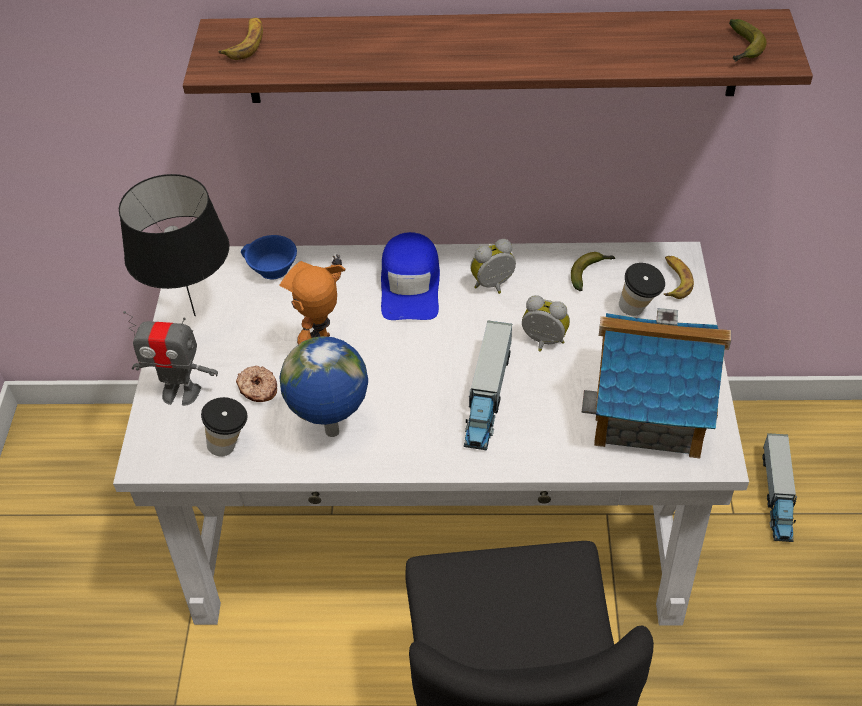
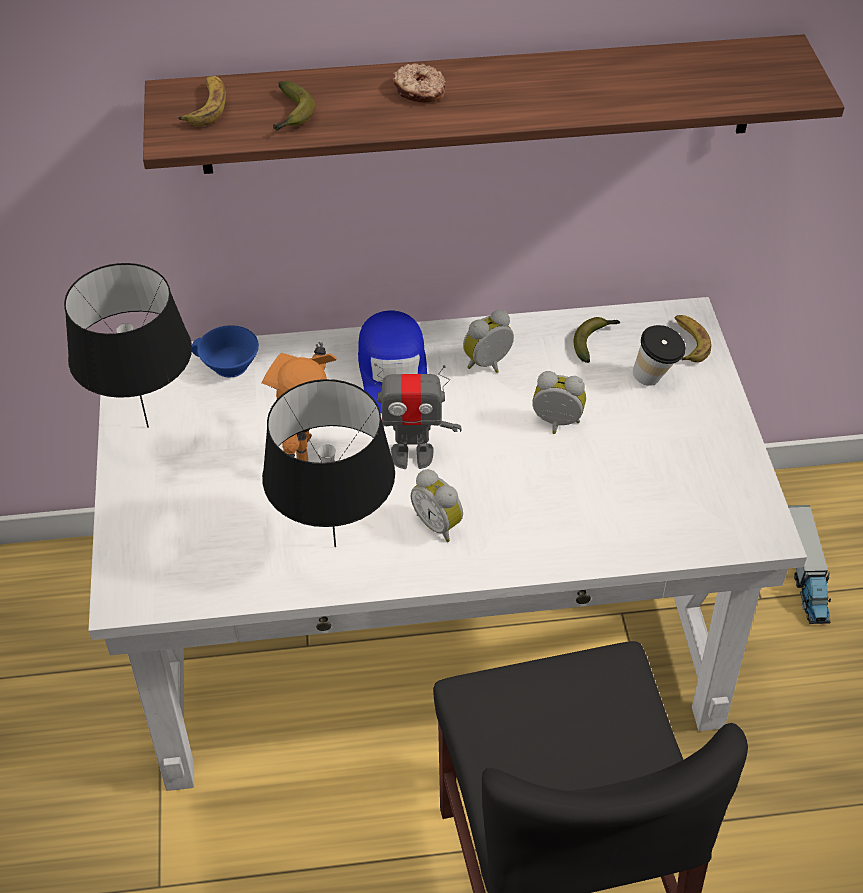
camera: 10 degrees left, 0 degrees up
(180, 392) = (148, 517): toy robot -> toy robot (412, 455)
(231, 446) = (220, 573): cup -> none
(258, 389) = (239, 505): donut -> donut (419, 91)
(332, 433) = (336, 547): globe -> black table lamp
(424, 421) = (439, 524): none -> alarm clock
(487, 396) = (505, 489): toy truck -> none
(650, 410) = (687, 489): toy house -> none
(743, 49) = (765, 82): banana -> banana (291, 115)

